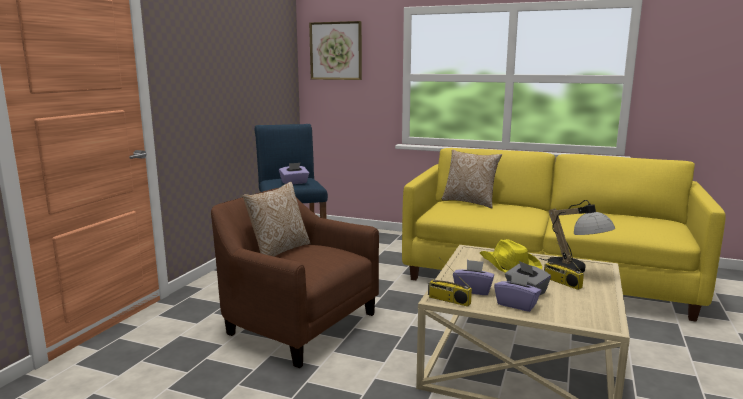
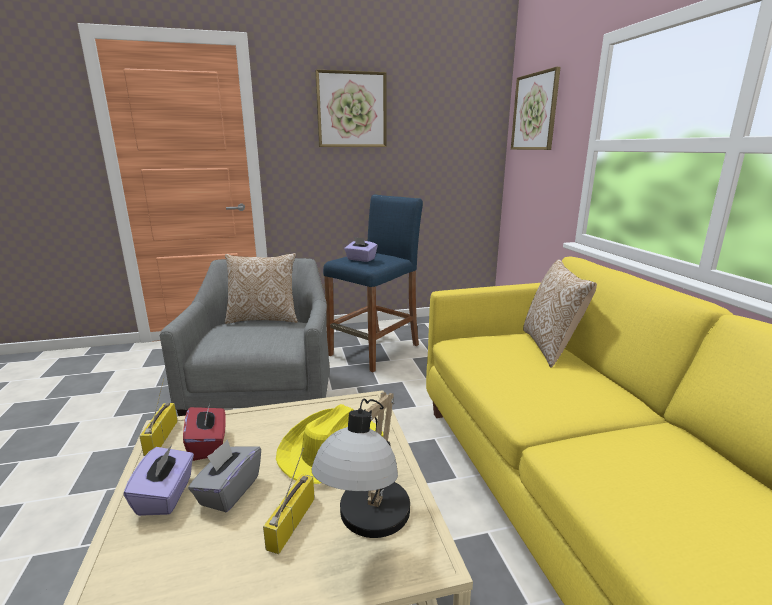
camera: 55 degrees right, 5 degrees up
(214, 45) = (351, 110): none -> picture
(296, 324) = (264, 395): brown armchair -> grey armchair
(473, 290) = (208, 445): purple tissue box -> red tissue box

